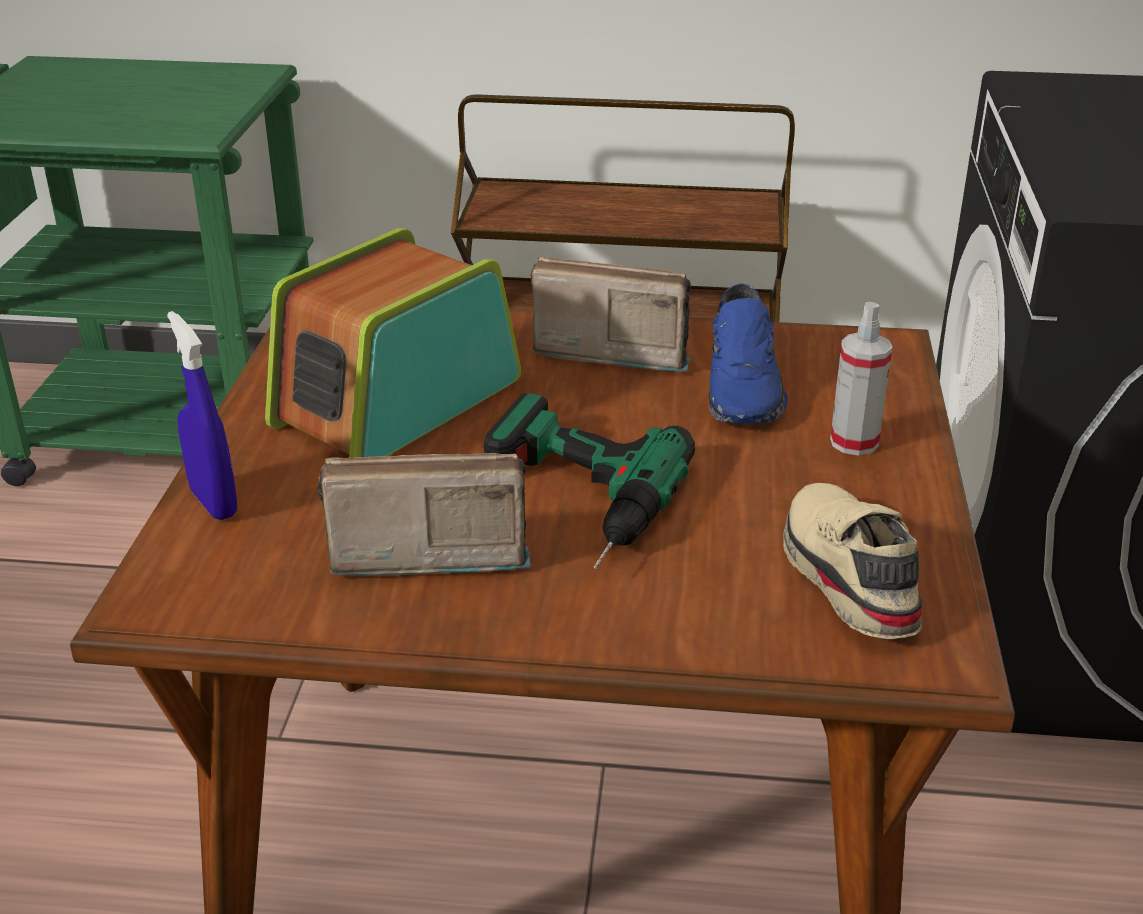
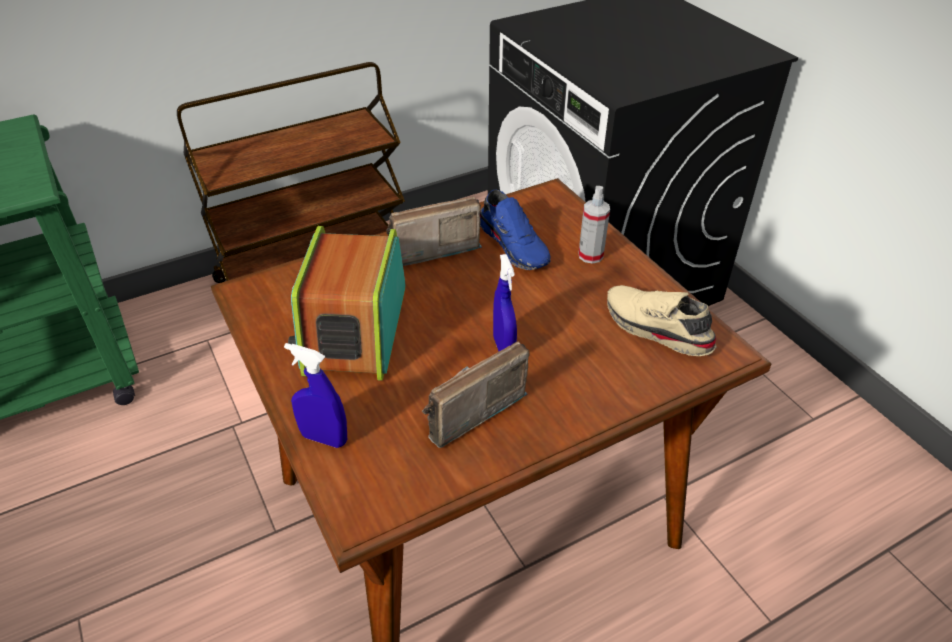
camera: 35 degrees left, 10 degrees up
(568, 503) = (504, 348): power drill -> blue spray bottle

